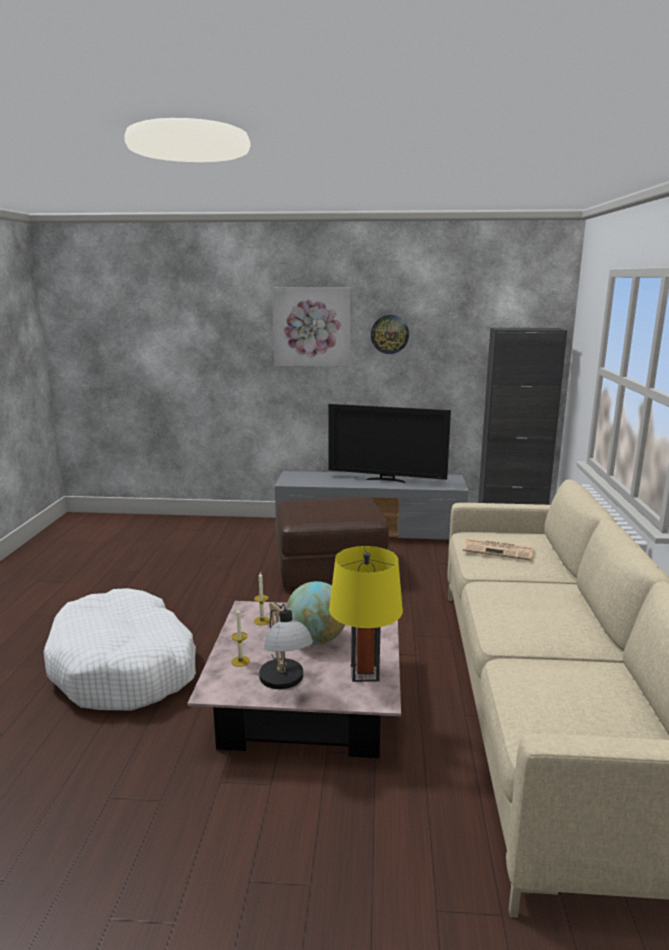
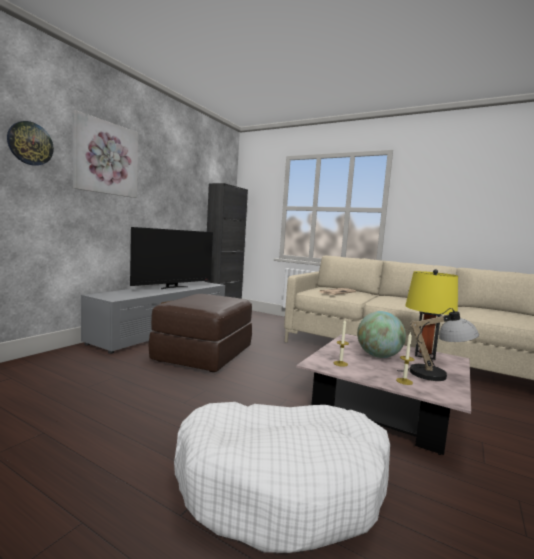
camera: 65 degrees left, 10 degrees down
(389, 334) = (159, 177): wall clock -> wall clock (30, 143)

